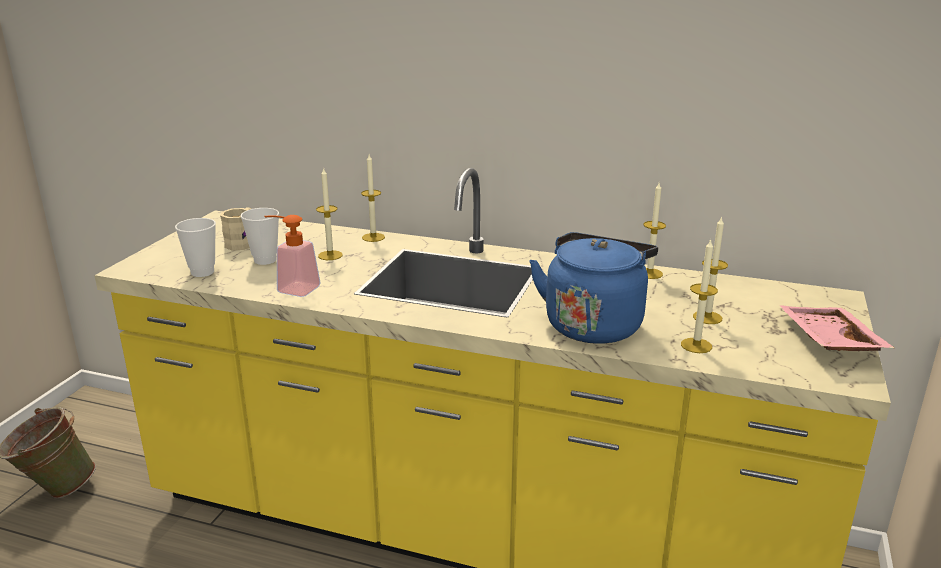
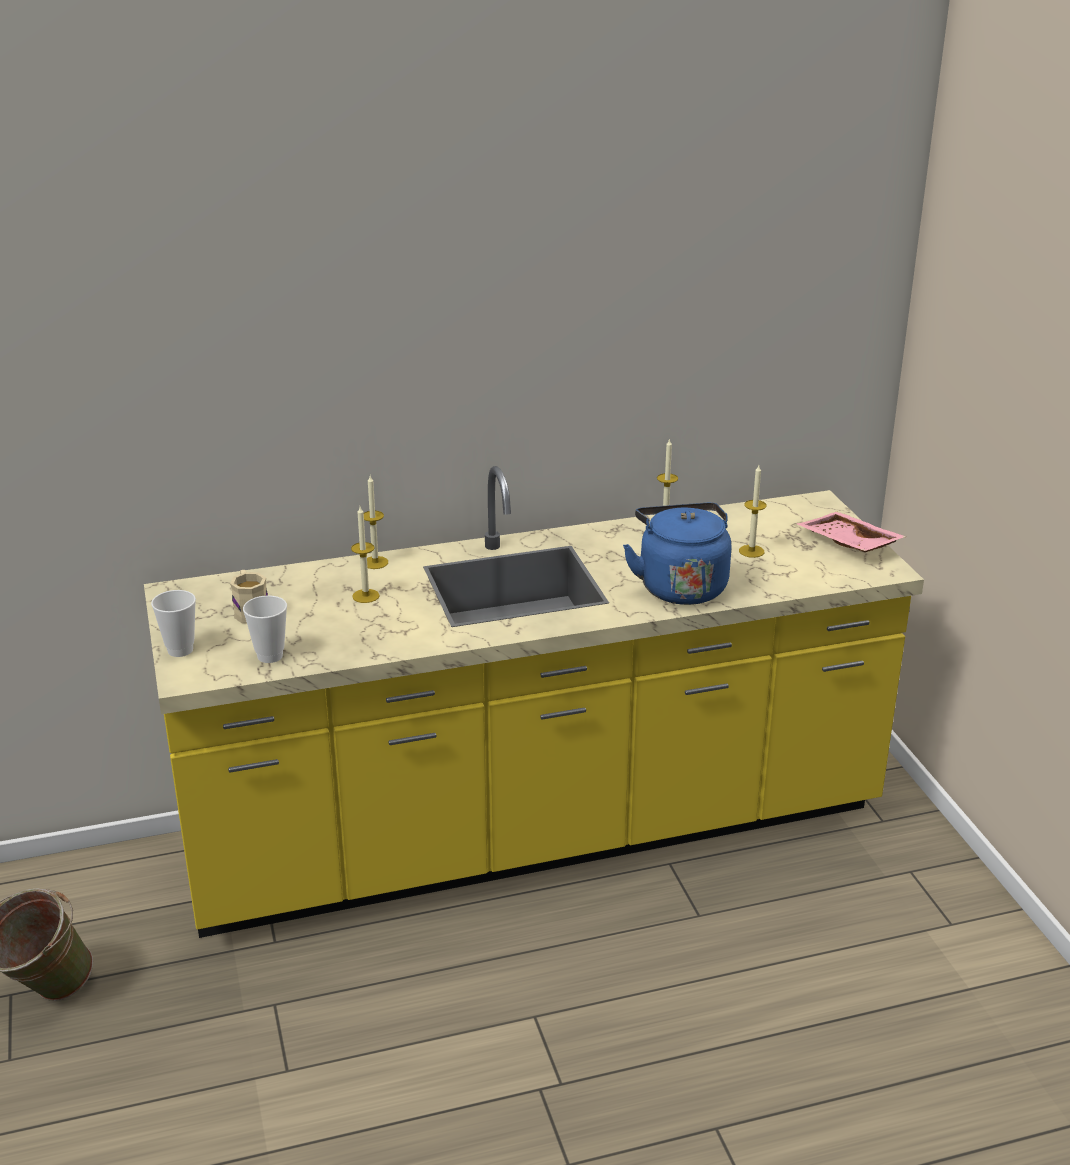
camera: 35 degrees left, 5 degrees up
(265, 260) = (310, 622): cup -> cup (180, 650)
(292, 288) = (388, 641): soap dispenser -> none
(696, 345) = (769, 578): candle -> none

